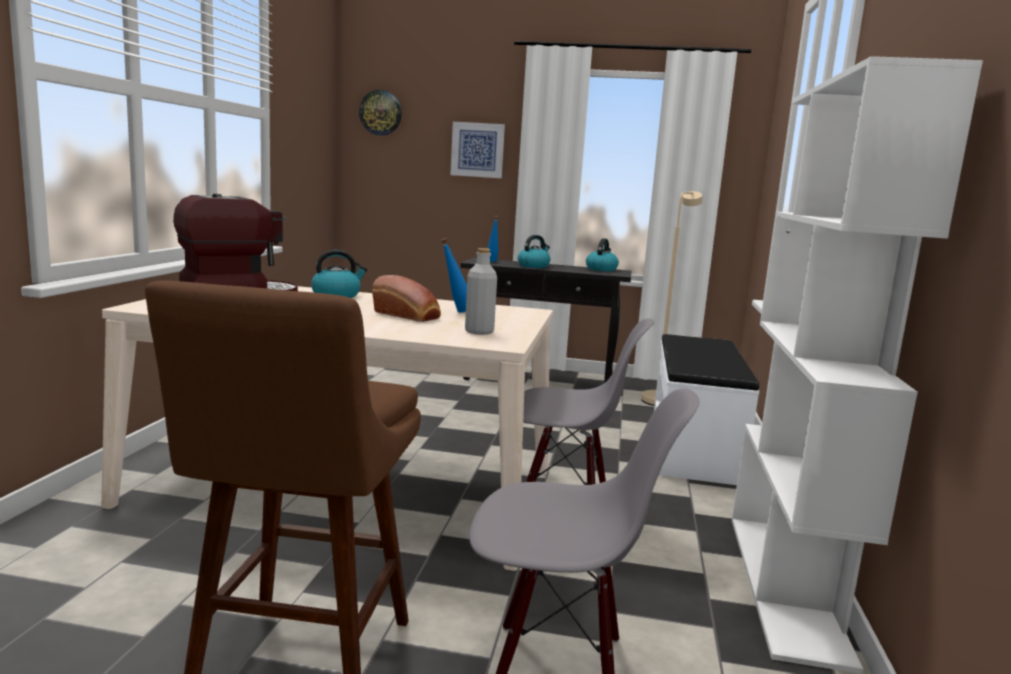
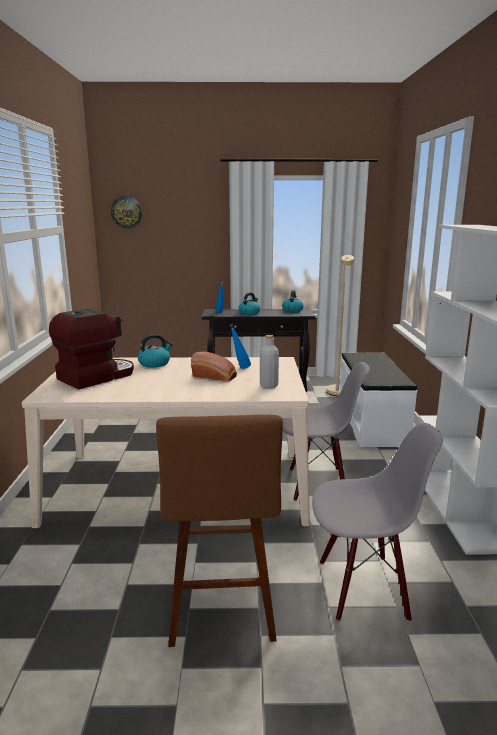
camera: 10 degrees left, 5 degrees up
(477, 150) = (199, 234): picture -> none

